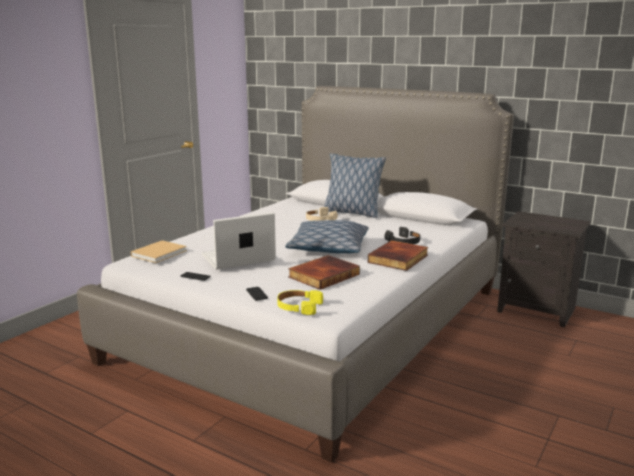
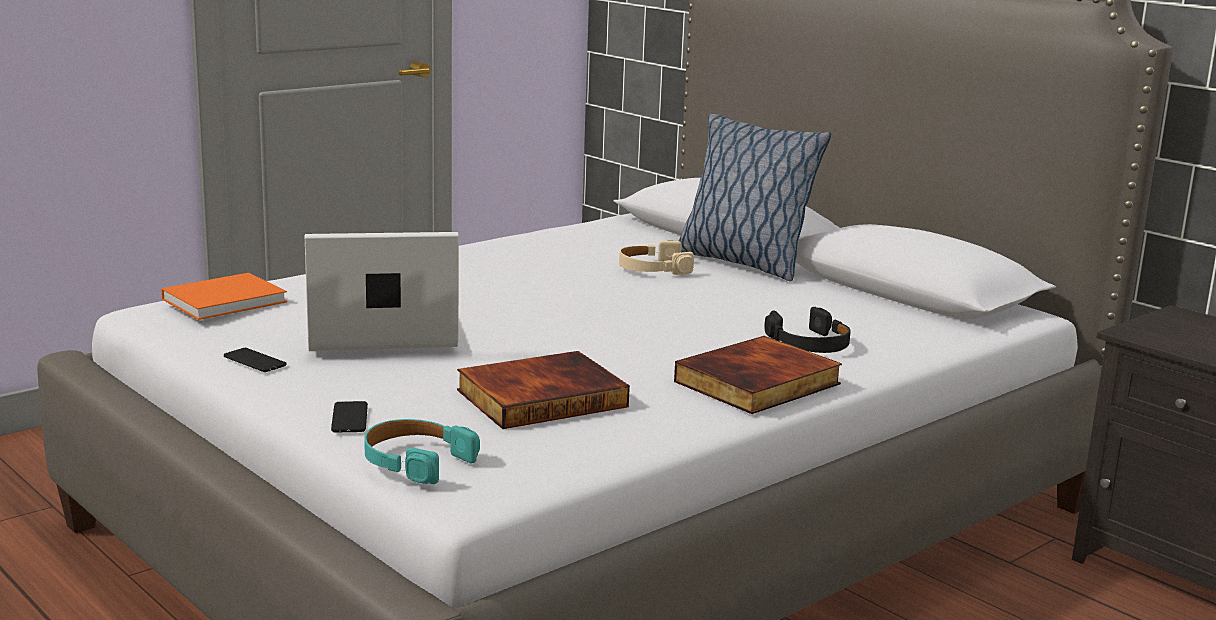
camera: 15 degrees right, 0 degrees up
(160, 253) = (228, 300): beige book -> orange book
(298, 307) = (416, 461): yellow headphones -> turquoise headphones
(328, 248) = (611, 336): pillow -> none

